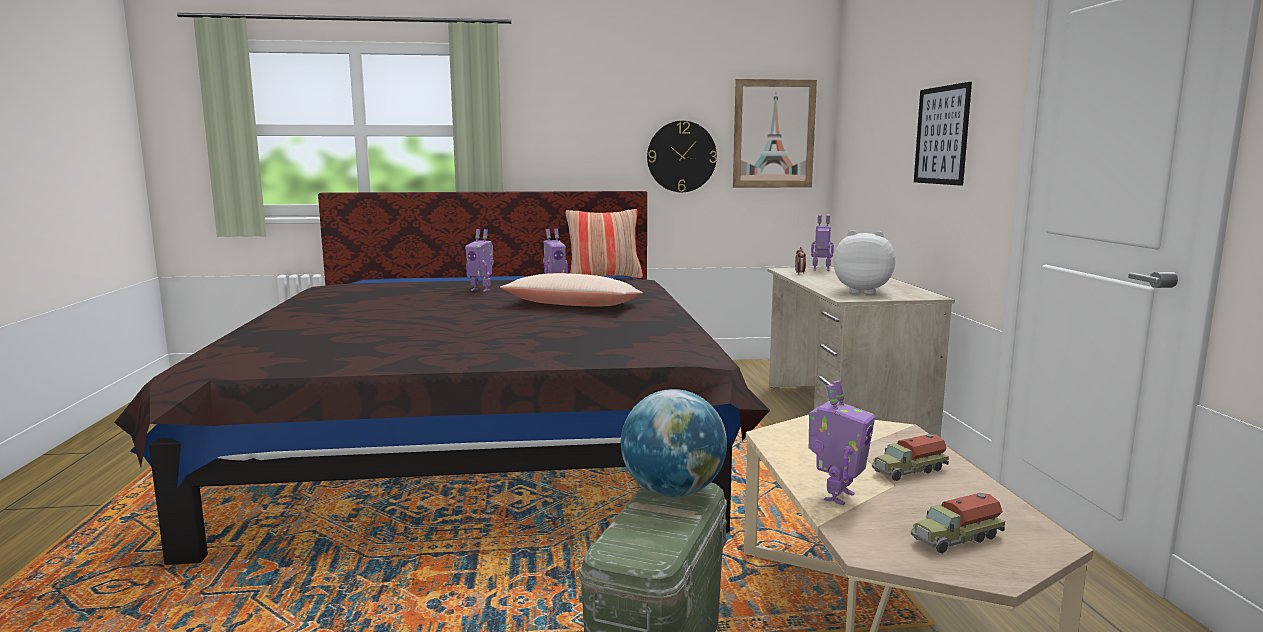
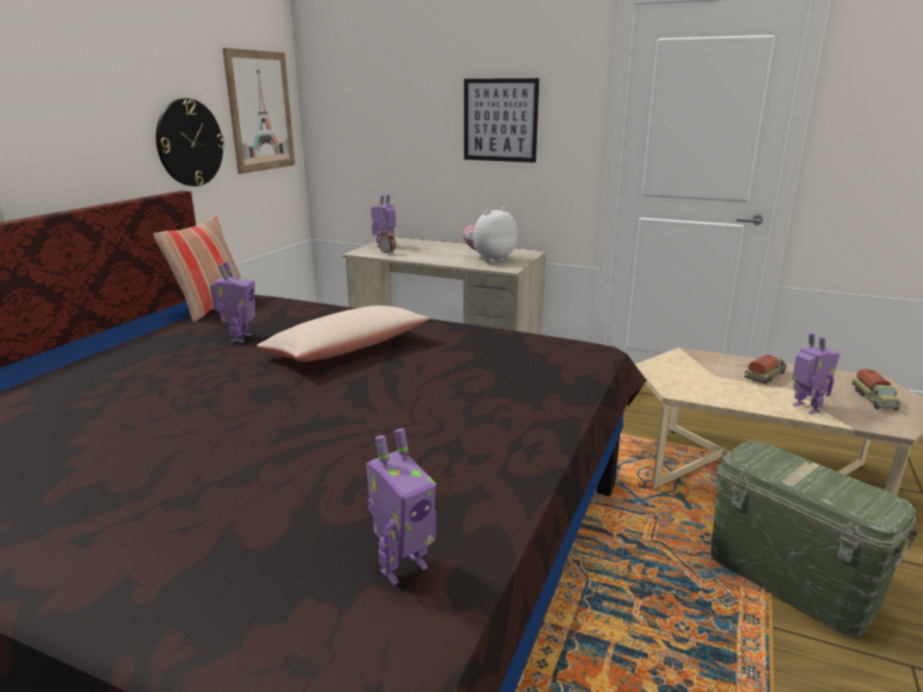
camera: 60 degrees left, 10 degrees up
(481, 290) = (167, 372): toy robot -> toy robot (402, 568)
(673, 492) = (765, 460): globe -> none
(908, 471) = (765, 376): toy truck -> toy truck turned 135 degrees counterclockwise

